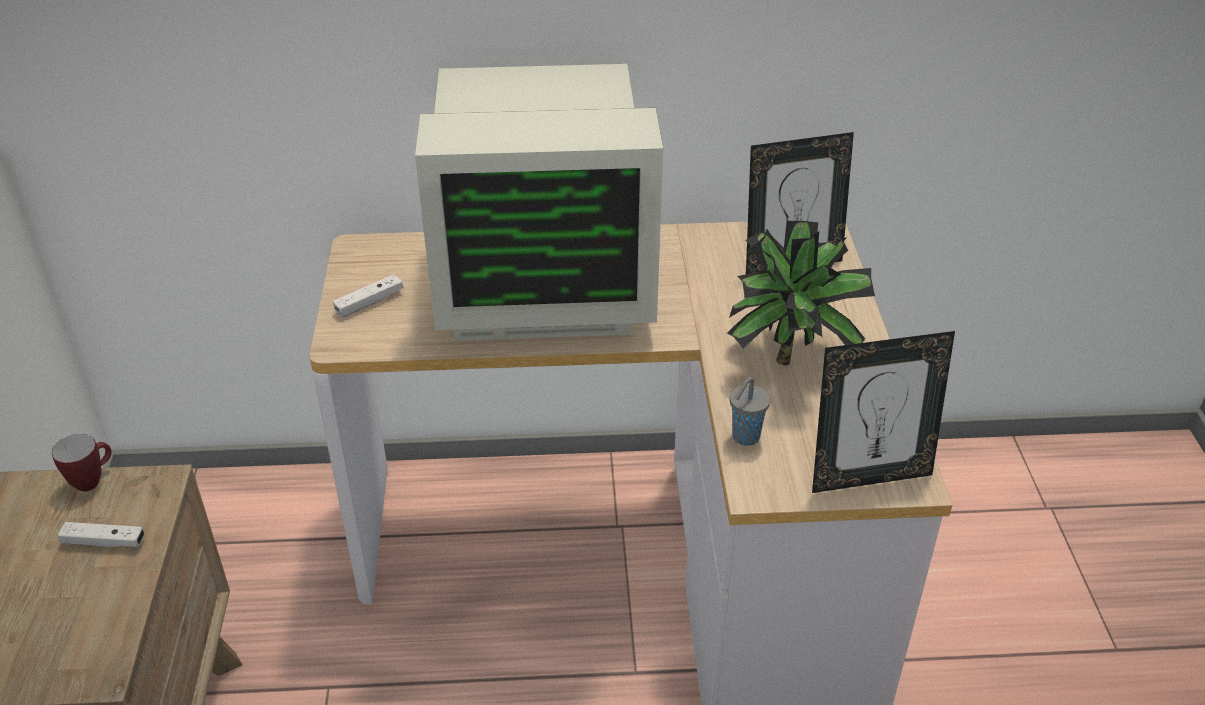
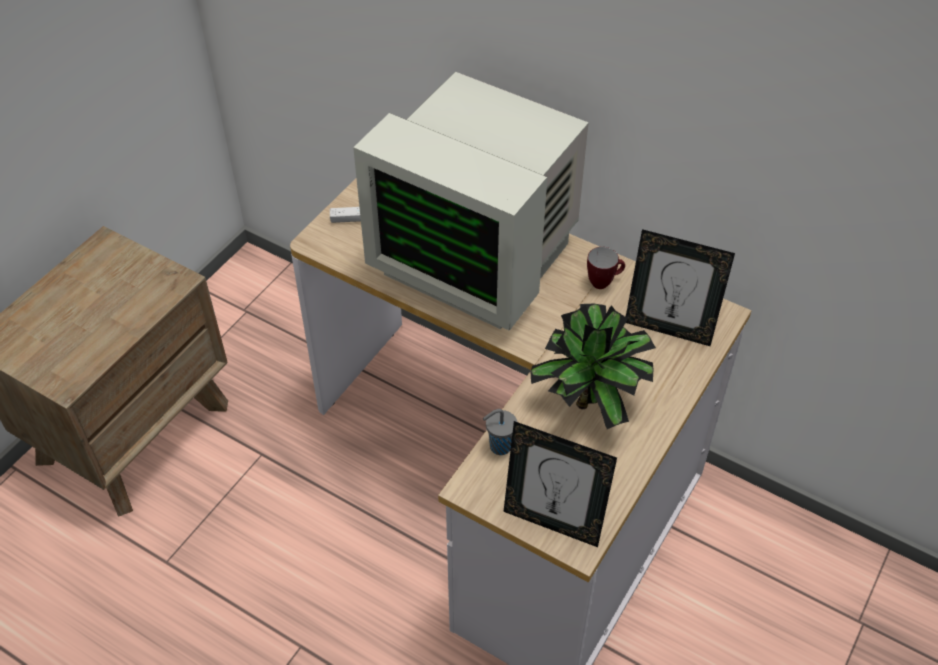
camera: 35 degrees right, 10 degrees up
(92, 480) = (148, 260): mug -> mug (603, 282)
(104, 542) = (125, 304): white game controller -> none

